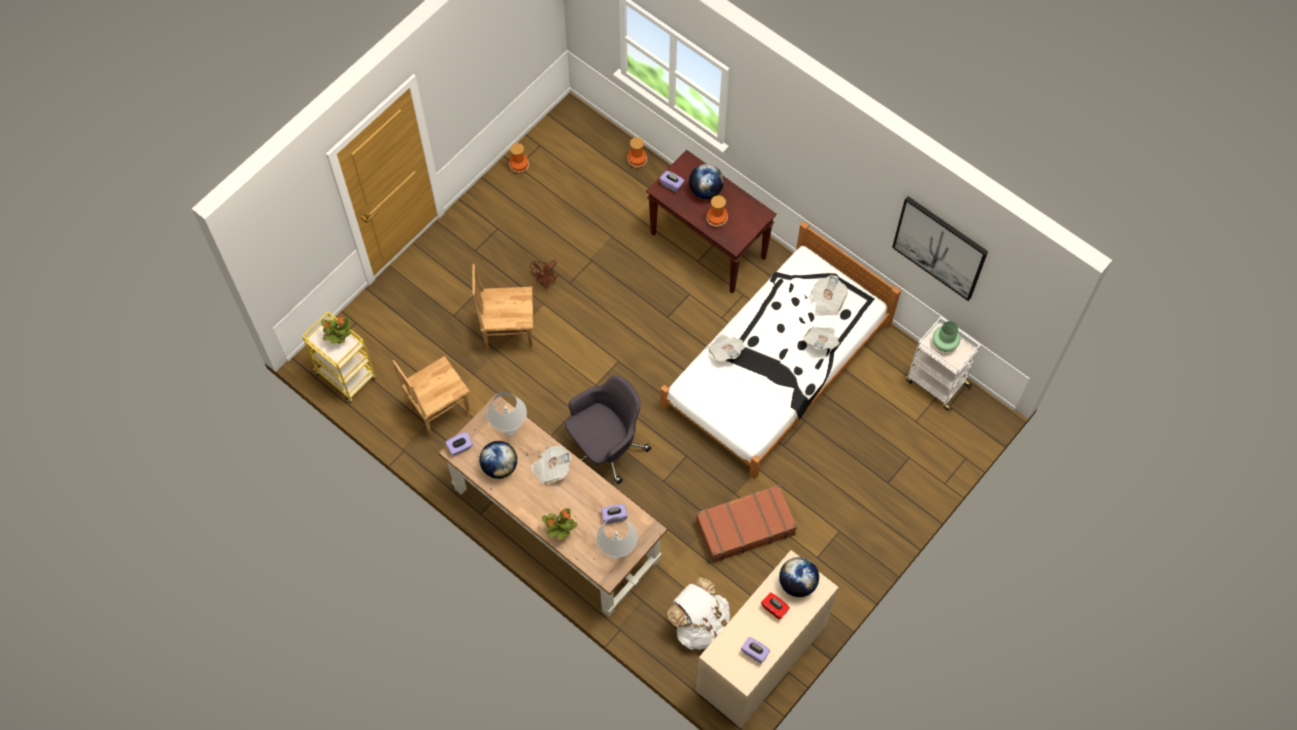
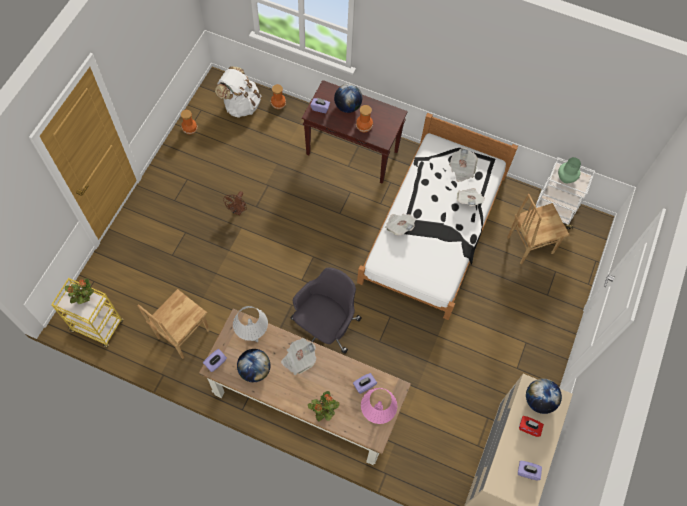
camera: 20 degrees left, 0 degrees up
(509, 333) = (220, 257): brown chair -> brown chair (529, 244)
(617, 550) = (376, 414): white table lamp -> pink table lamp
(700, 624) = (447, 449): white backpack -> white backpack (241, 105)
(744, 527) = (454, 360): brown suitcase -> none
(939, 247) = (561, 98): picture -> none

